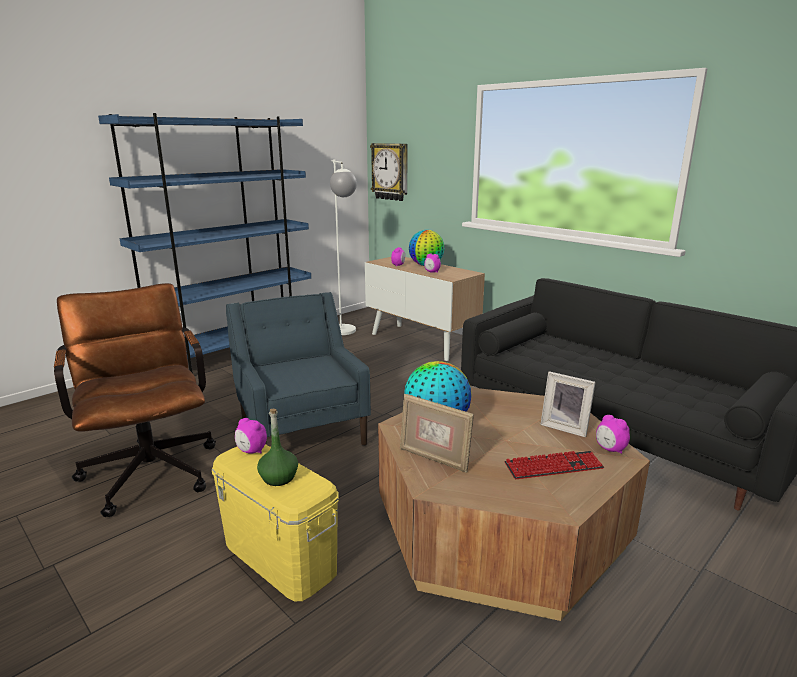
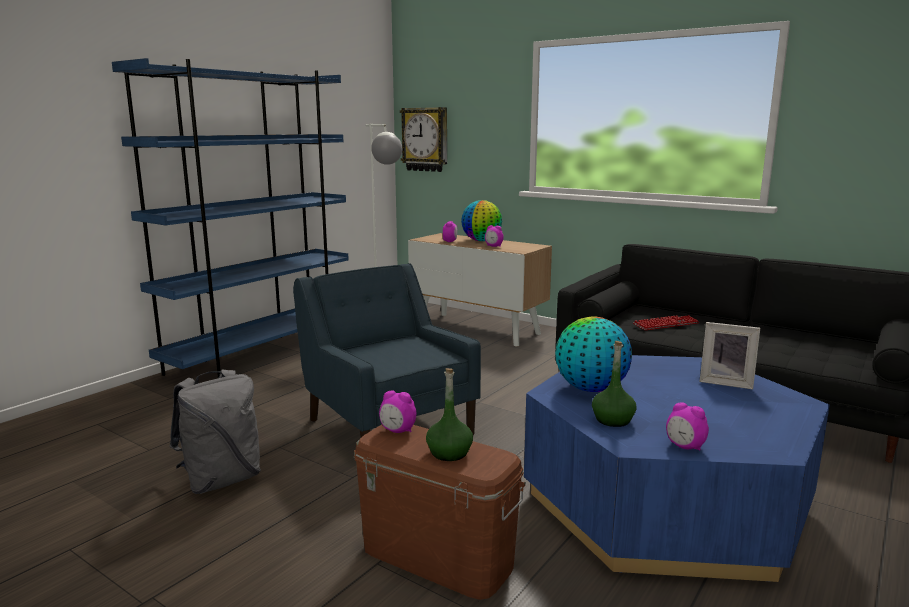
camera: 10 degrees left, 5 degrees down
(150, 467) = (222, 480): brown office chair -> grey backpack
(280, 557) = (437, 557): yellow storage box -> brown storage box
(434, 459) = (613, 420): picture frame -> green bottle
(499, 527) = (665, 502): brown coffee table -> blue coffee table
(553, 466) = (741, 417): keyboard -> keyboard (666, 324)
(610, 449) = (784, 398): alarm clock -> alarm clock (685, 447)

